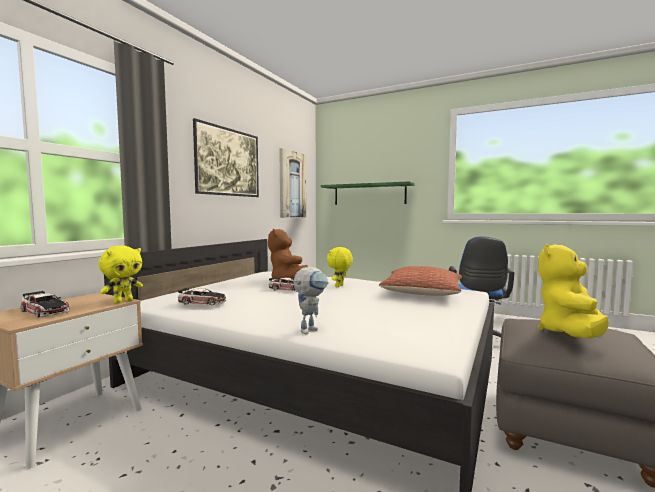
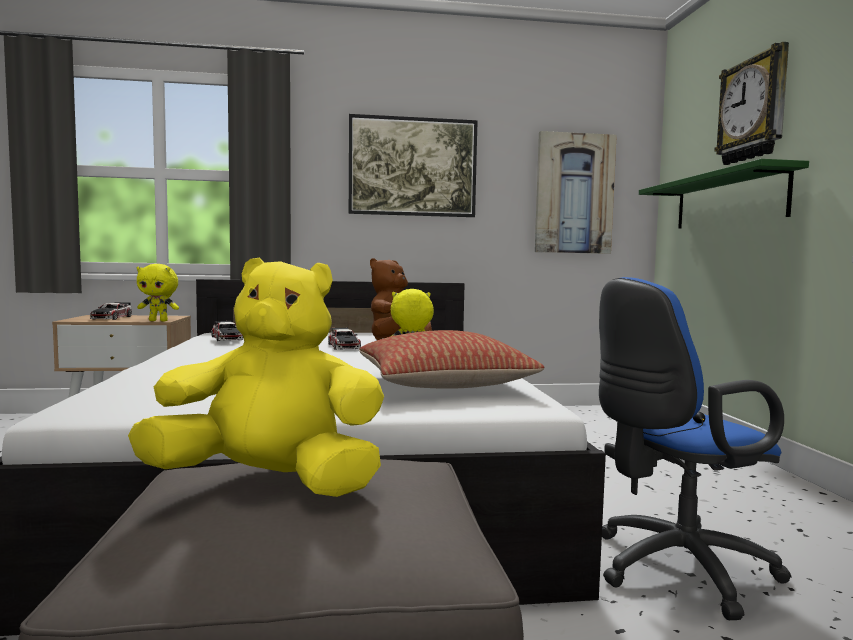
camera: 55 degrees right, 0 degrees up
(310, 329) = (152, 370): toy robot -> none
(382, 156) = (753, 109): none -> wall clock

